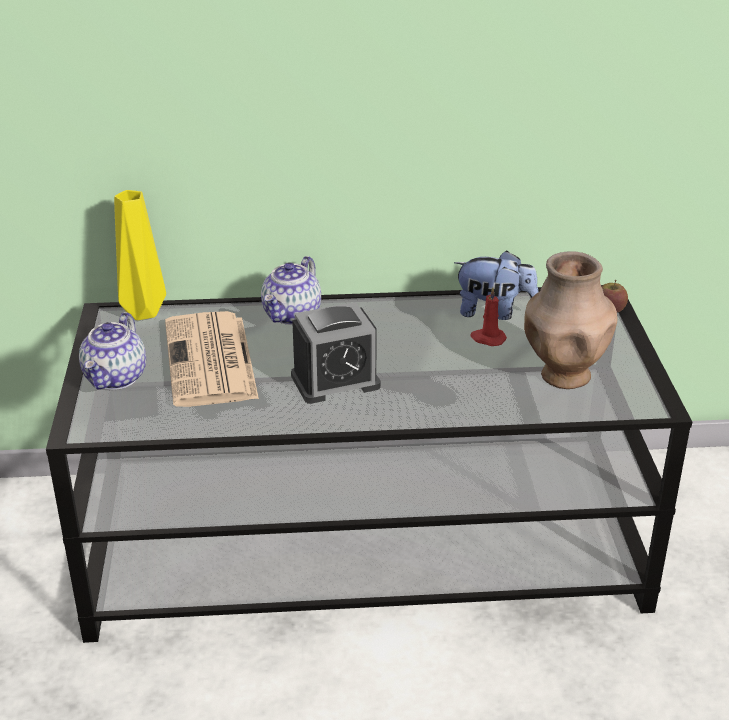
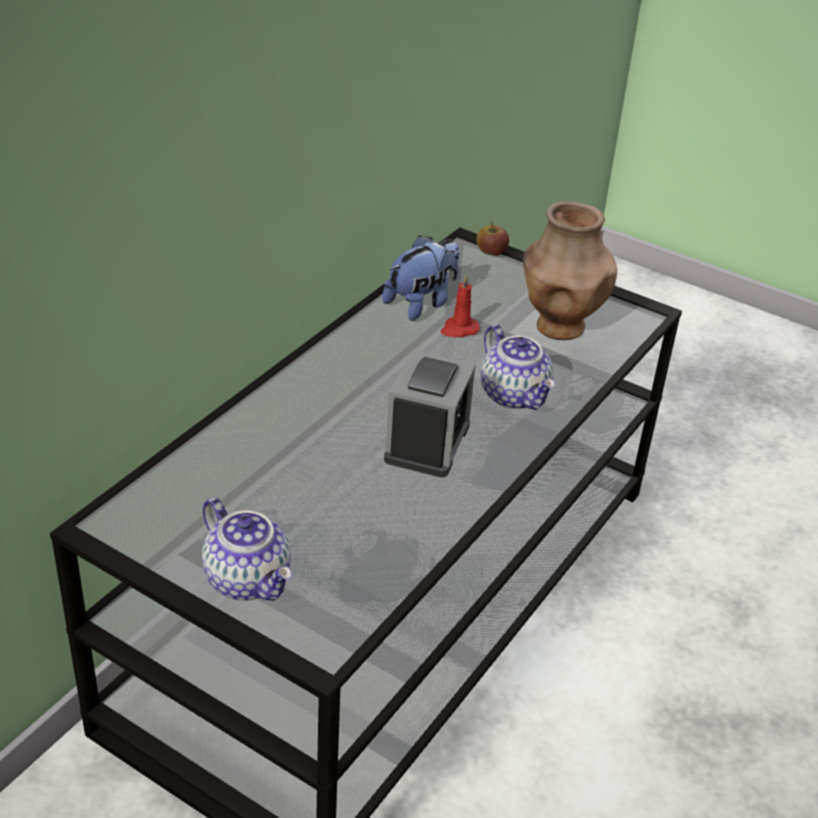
camera: 55 degrees left, 5 degrees up
(144, 312) = (136, 497): yellow vase -> none
(211, 361) = (296, 499): newspaper -> none
(292, 315) = (280, 408): teapot -> teapot (515, 395)

